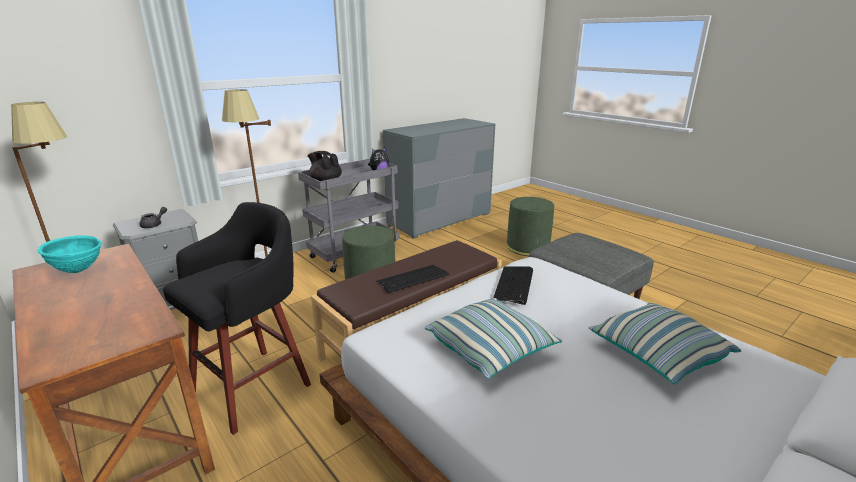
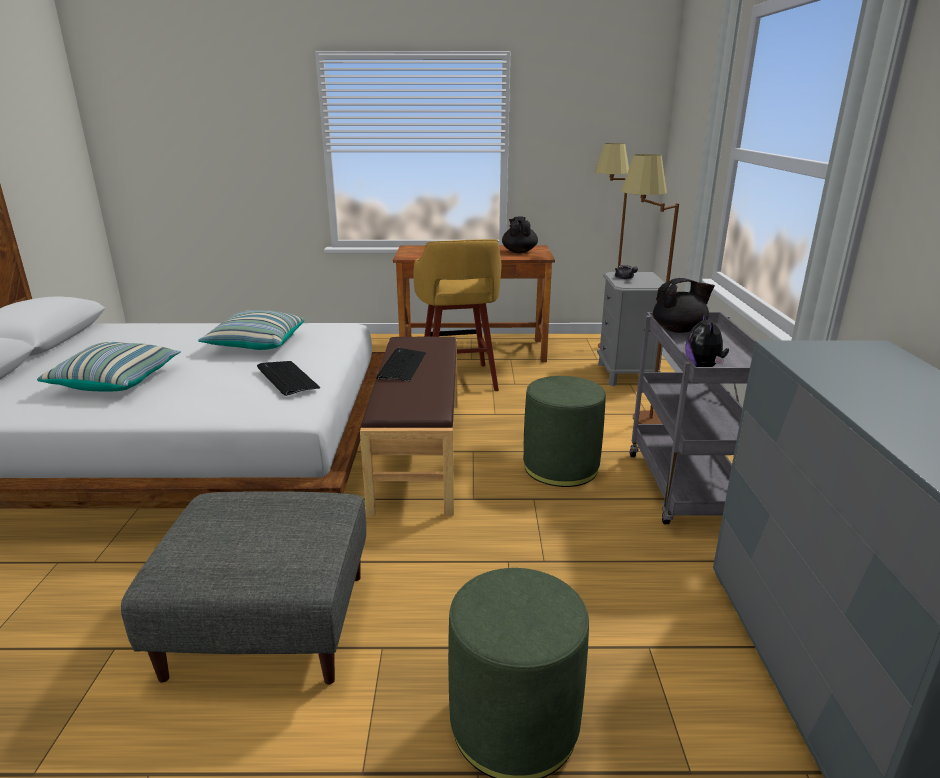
camera: 130 degrees right, 0 degrees up
(78, 270) = (519, 251): turquoise bowl -> black teapot
(254, 386) = (458, 381): black stool -> yellow stool

